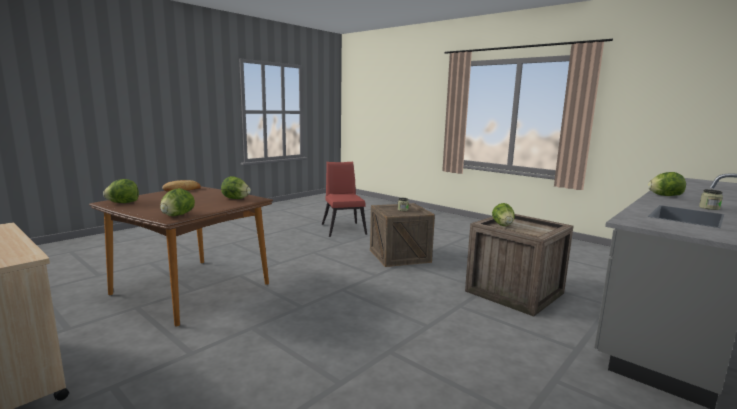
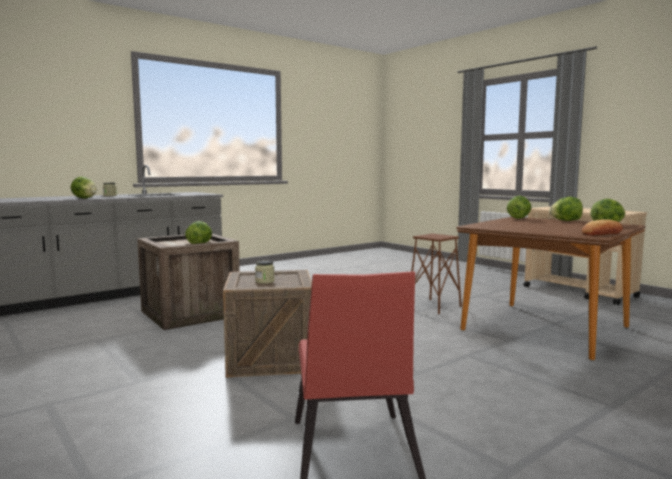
camera: 170 degrees left, 5 degrees down
(235, 199) = (498, 226): lettuce -> lettuce (566, 220)
(273, 319) = (434, 306): none -> brown stool

